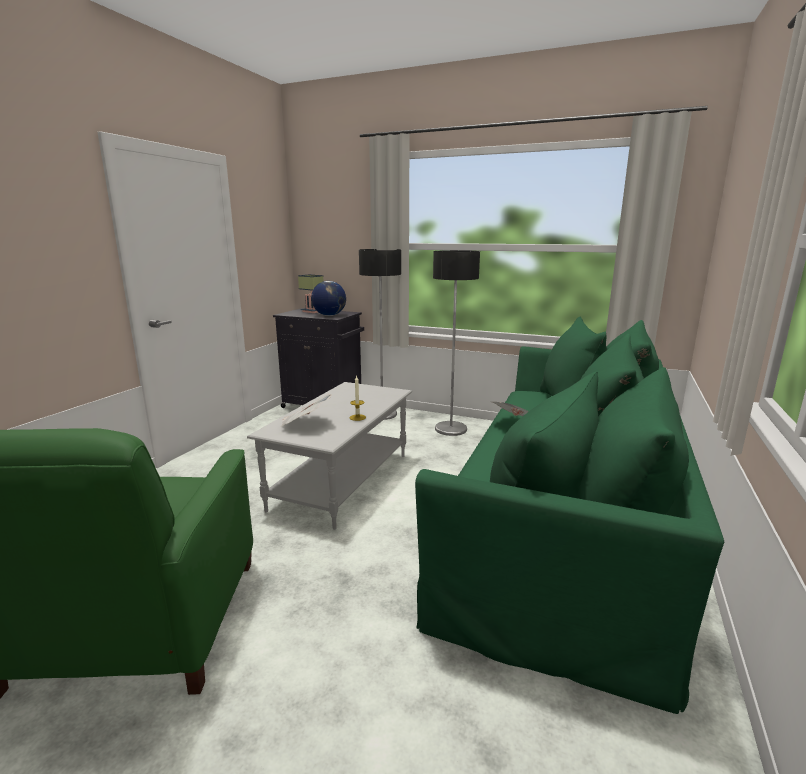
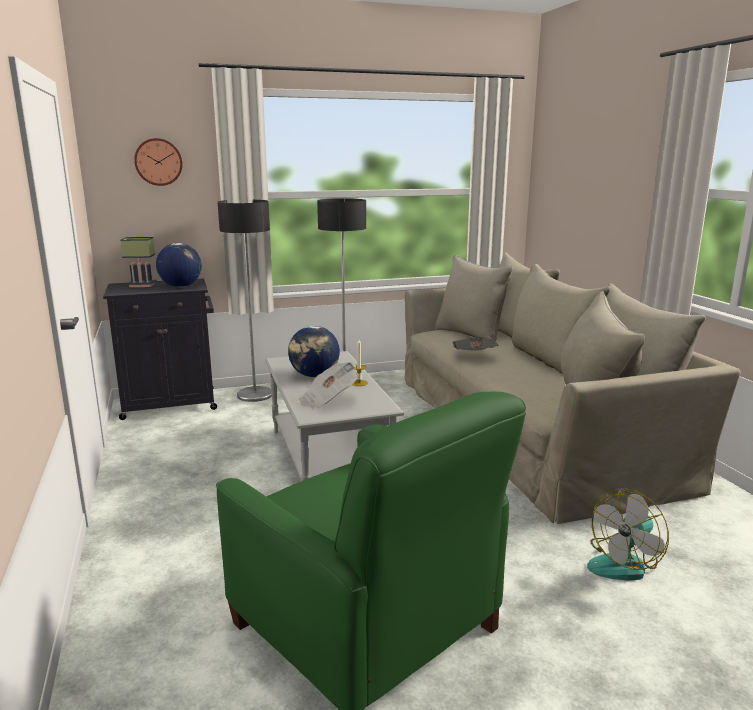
camera: 40 degrees left, 0 degrees up
(336, 217) = (158, 162): none -> wall clock
(342, 402) = (314, 375): none -> globe
(412, 720) = (624, 563): none -> fan
(562, 520) = (527, 427): green sofa -> beige sofa

